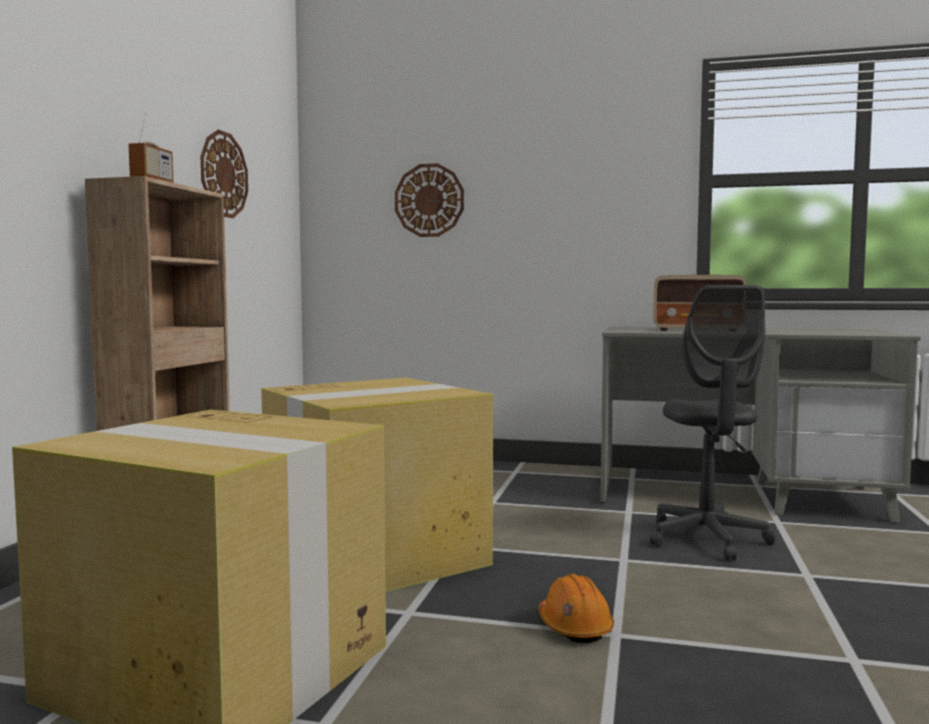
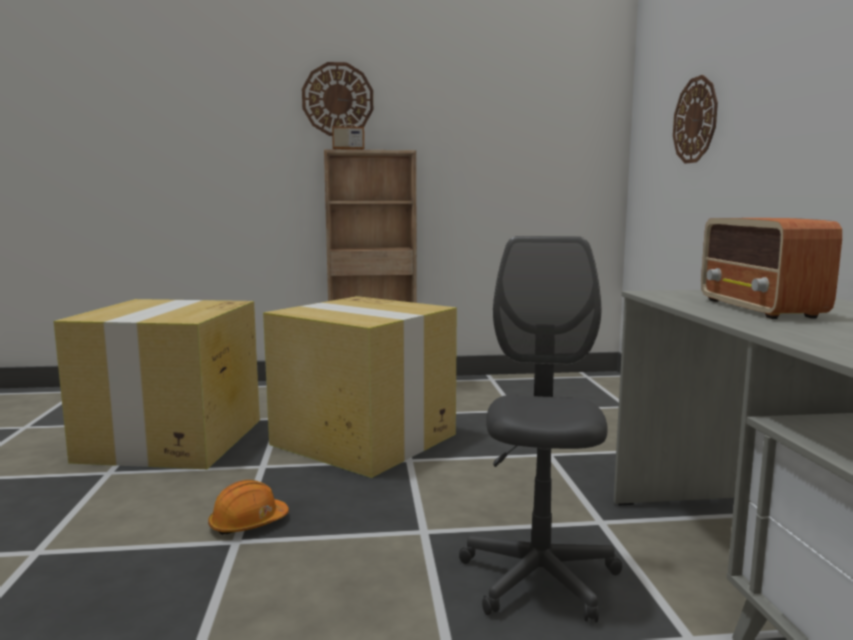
camera: 70 degrees right, 5 degrees up
(223, 174) = (496, 126): wall clock -> wall clock (337, 99)
(707, 539) = (539, 578): grey office chair -> grey office chair turned 120 degrees clockwise

